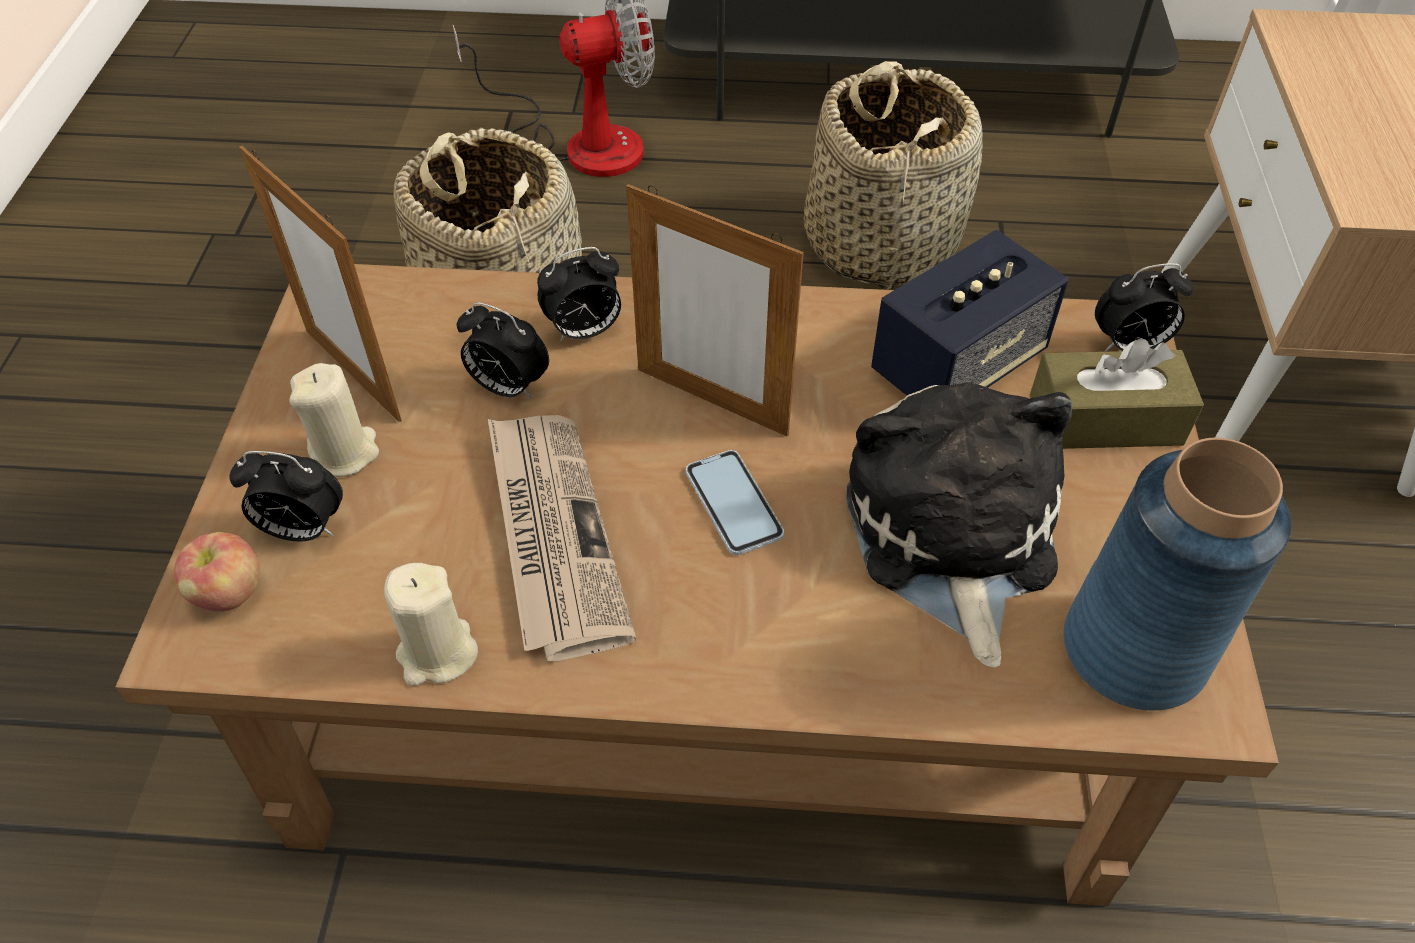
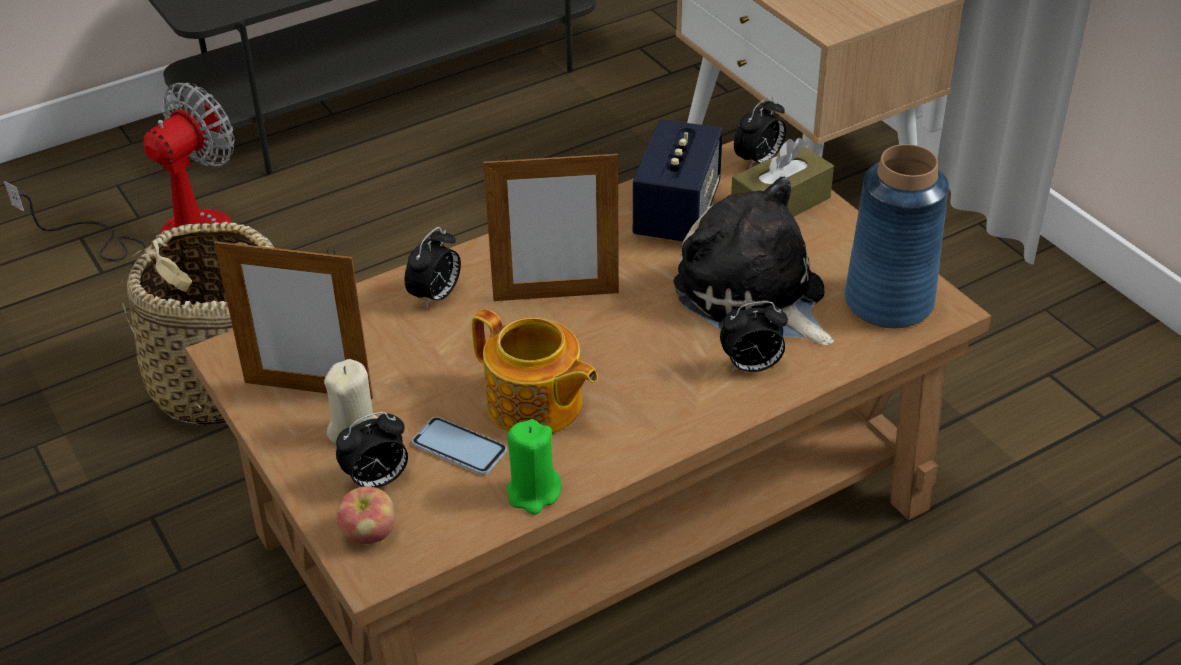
camera: 35 degrees left, 10 degrees down
(437, 653) = (533, 493): beige candle -> green candle
(508, 387) = (421, 348): alarm clock -> alarm clock (751, 367)
(552, 534) = (535, 405): newspaper -> teapot
(733, 503) = (623, 339): phone -> phone (459, 447)
(881, 243) = (474, 208): basket -> none

